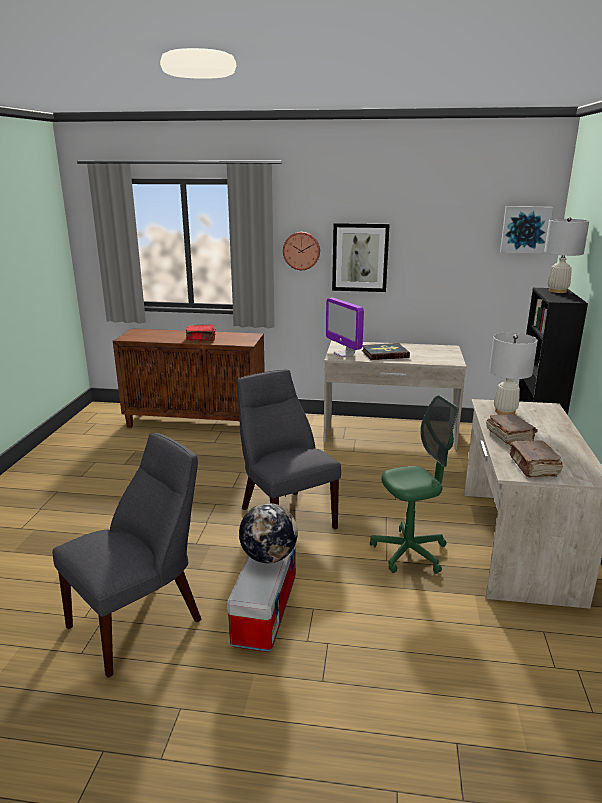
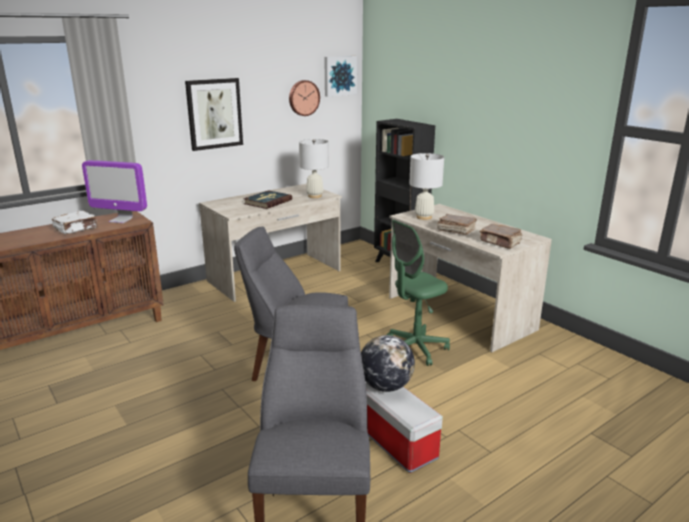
camera: 45 degrees left, 0 degrees up
(201, 338) = (76, 229): red book -> white book
(301, 250) = (155, 113): wall clock -> wall clock (303, 98)
(344, 354) = (235, 210): monitor -> monitor (121, 220)
(409, 552) = (415, 349): green office chair -> green office chair turned 150 degrees counterclockwise
(557, 291) = (398, 121): white table lamp -> white table lamp (315, 196)

